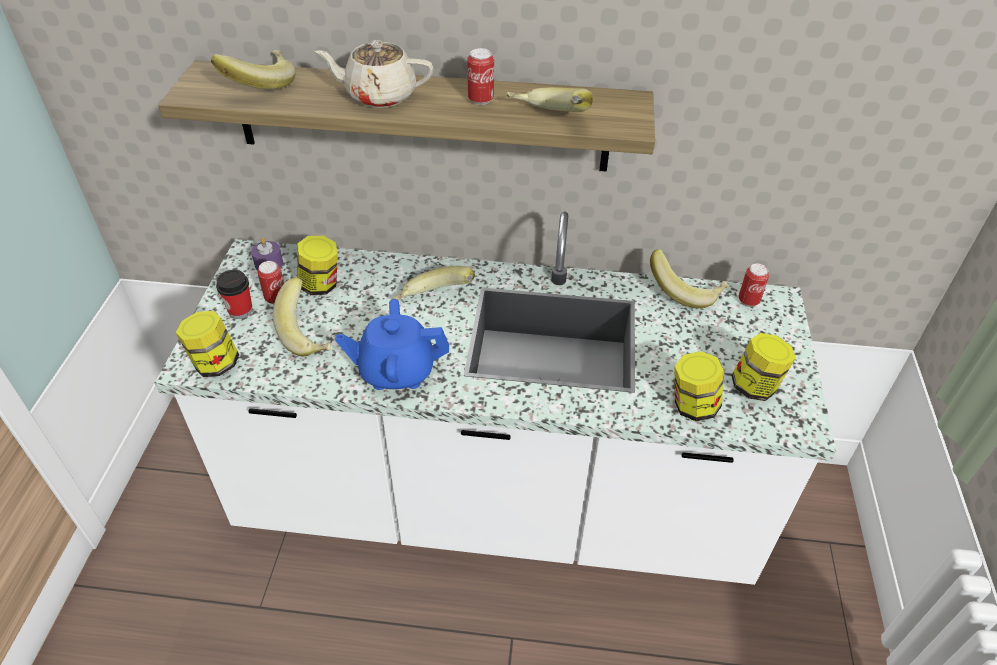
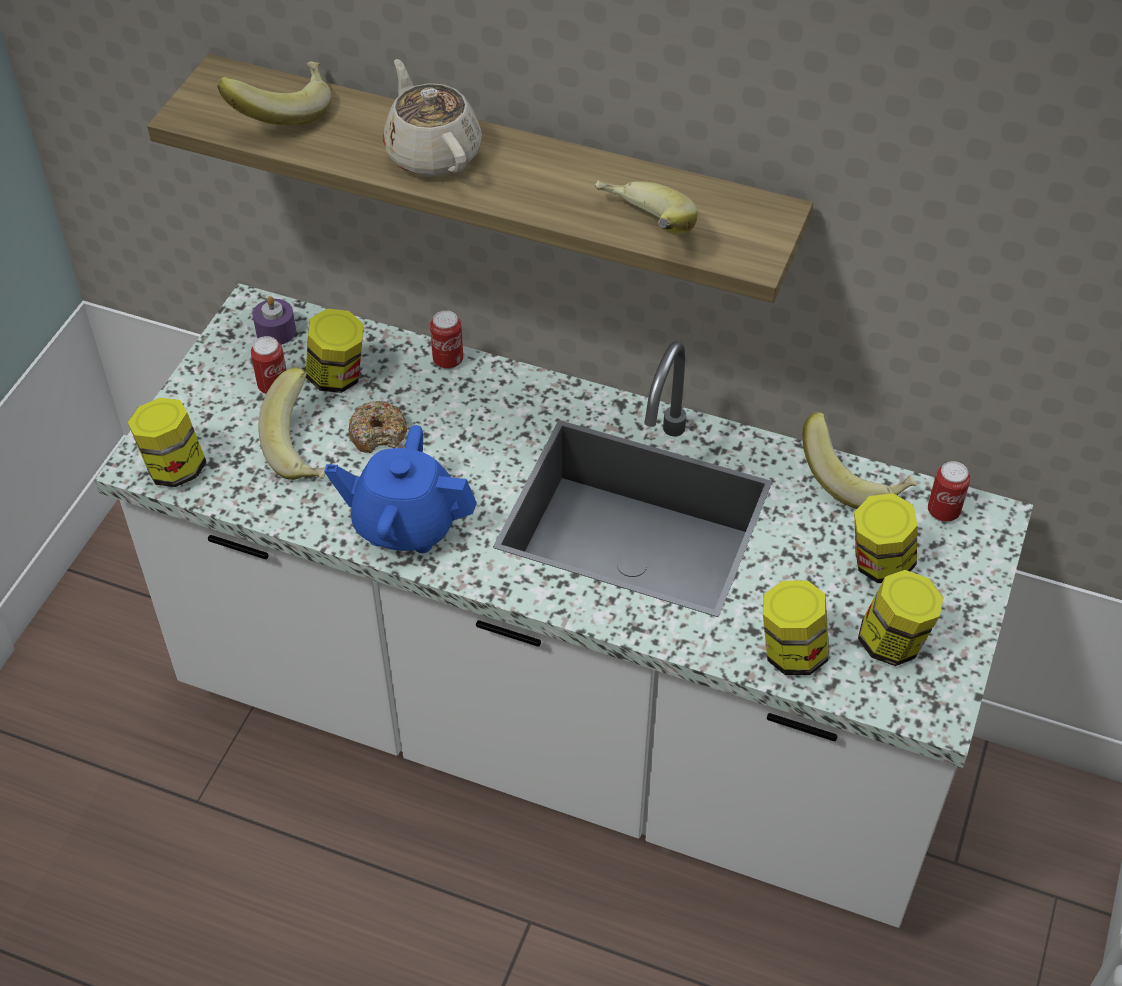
camera: 15 degrees right, 5 degrees up
(240, 310) = (223, 396): cup -> none
(360, 316) = (378, 434): none -> donut
(379, 95) = (432, 153): beige teapot -> beige teapot turned 45 degrees clockwise
(434, 301) = (485, 430): banana -> none
(480, 100) = (565, 181): can -> can (448, 360)
(724, 339) = (879, 563): none -> jar

